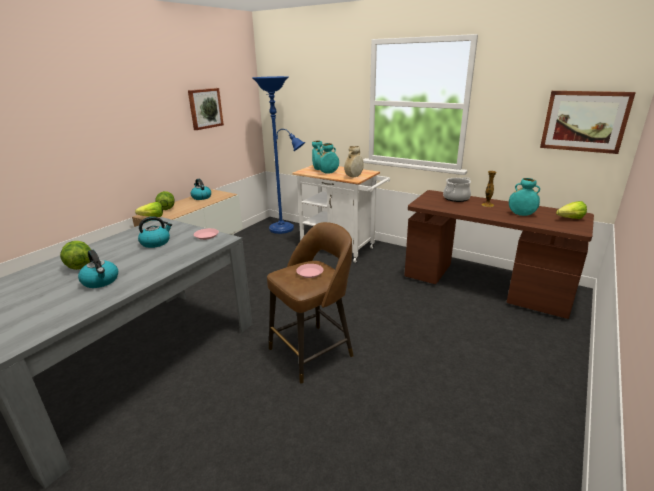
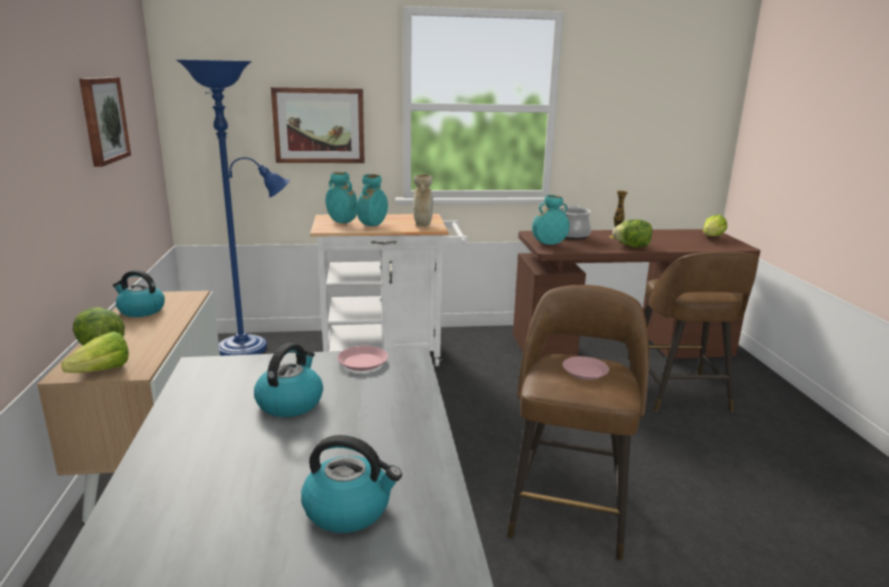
camera: 40 degrees left, 5 degrees down
(80, 266) = (218, 505): lettuce -> lettuce (632, 246)
(479, 325) = (680, 394): none -> brown stool
(521, 215) = (667, 241): turquoise vase -> turquoise vase (549, 244)
(584, 121) = (687, 123): picture -> picture (319, 125)

